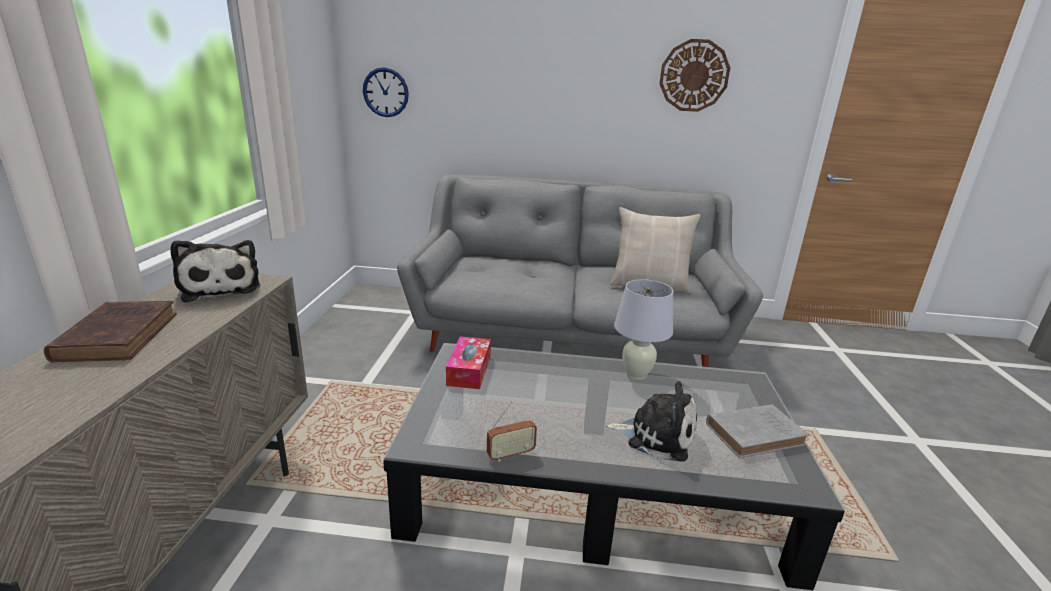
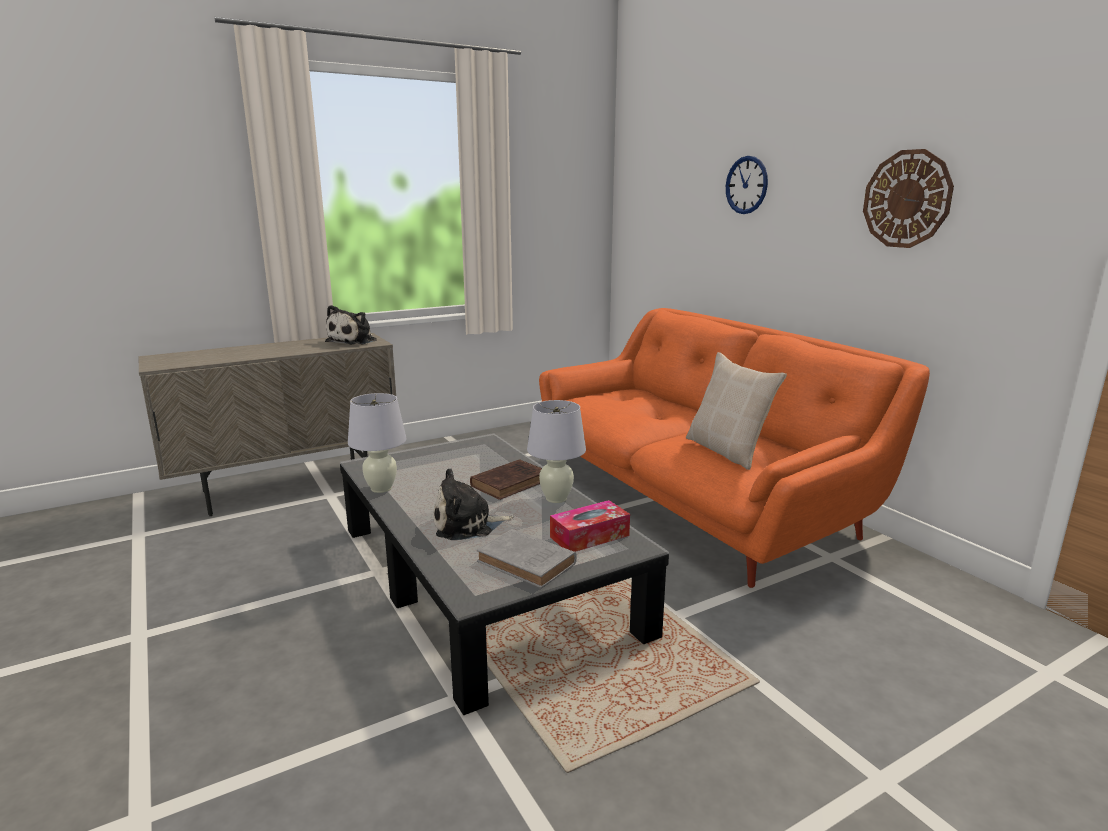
camera: 55 degrees right, 5 degrees down
(119, 335) = (280, 346): brown book -> brown book (511, 483)
(385, 92) = (637, 226): wall clock -> wall clock (746, 185)
(469, 370) = (466, 450): tissue box -> tissue box (589, 536)
(510, 454) = (381, 488): radio -> white table lamp
(570, 335) = (694, 500): grey sofa -> orange sofa
(656, 435) = (467, 525): plush toy -> plush toy turned 90 degrees clockwise

